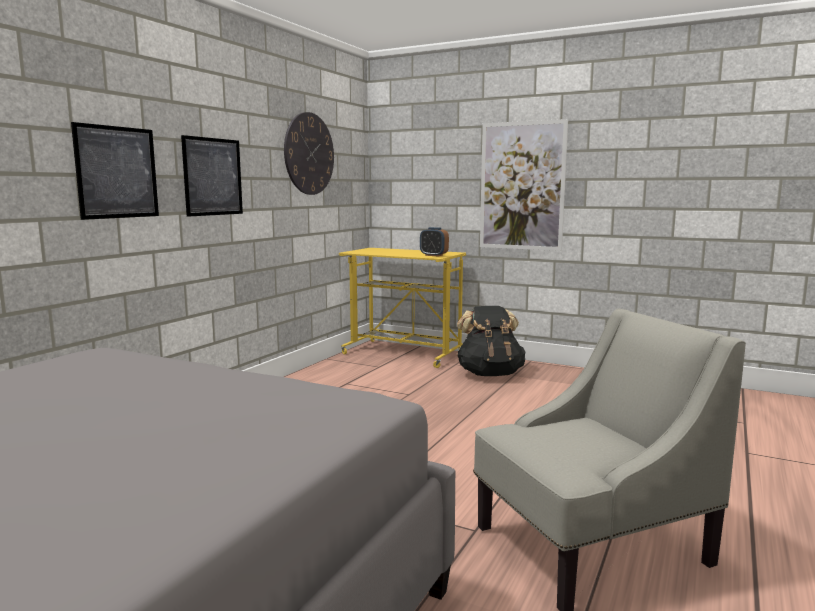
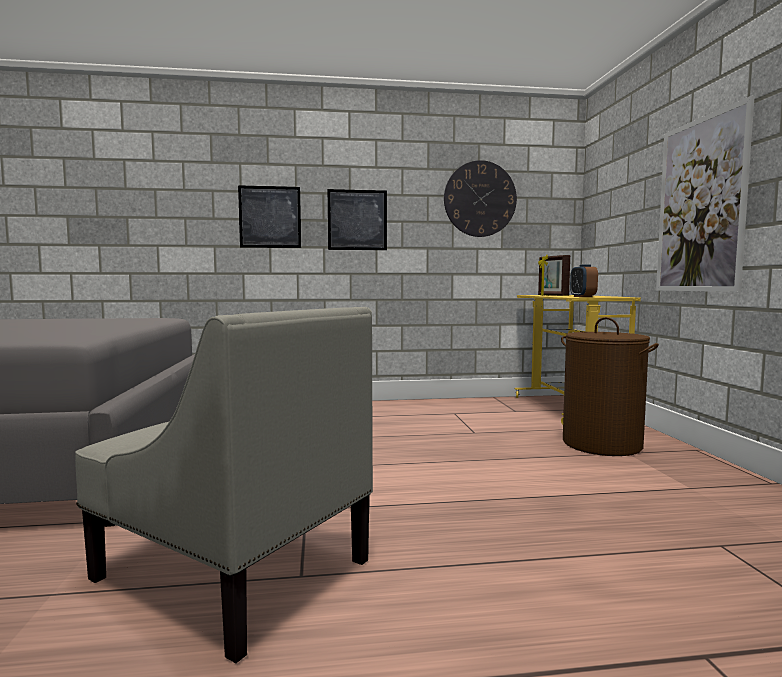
camera: 55 degrees right, 5 degrees down
(397, 254) = (552, 296): none -> picture frame
(490, 374) = (602, 444): black backpack -> brown laundry basket

